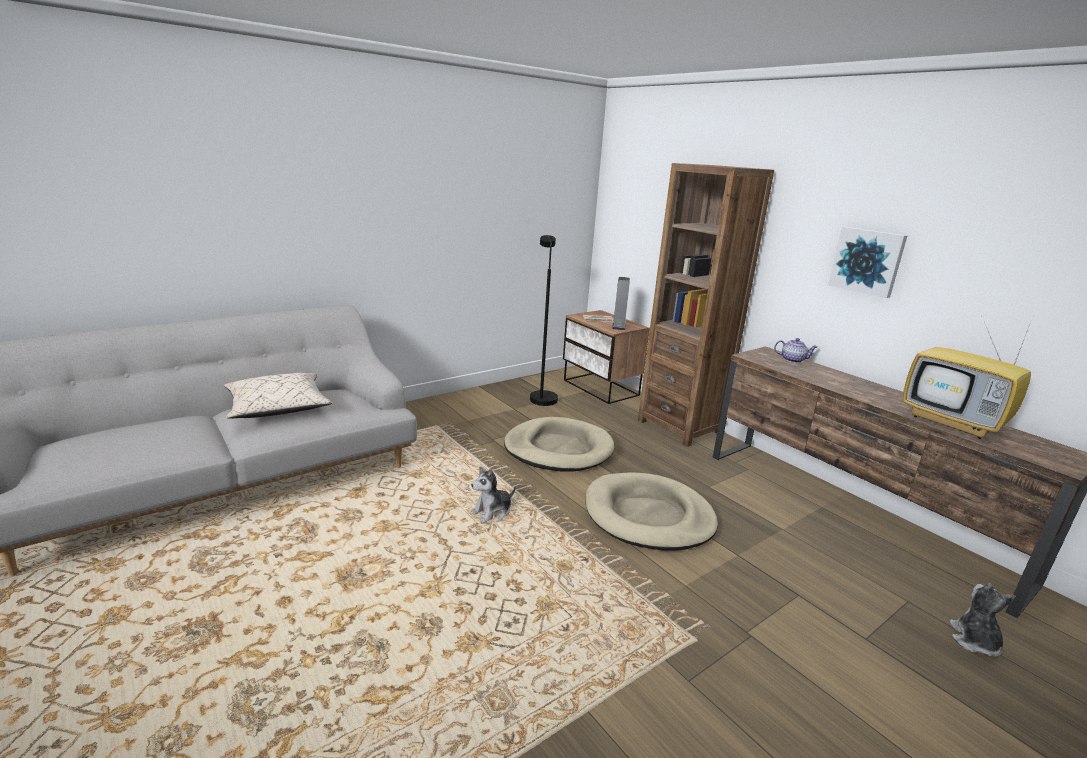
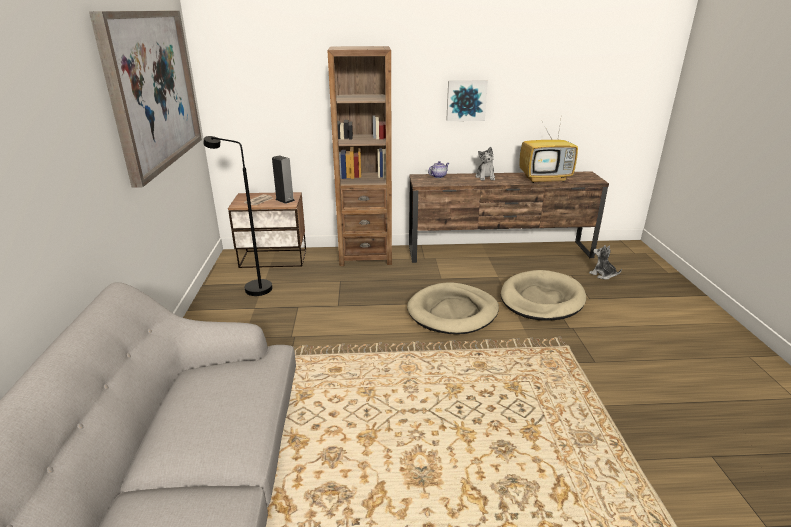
camera: 55 degrees left, 5 degrees up
(278, 408) = (196, 421): beige pillow -> none
(492, 511) = (394, 373): plush toy -> plush toy (485, 177)
(506, 181) = (153, 90): none -> picture
(558, 449) = (340, 312): beige dog bed -> beige dog bed (541, 299)

